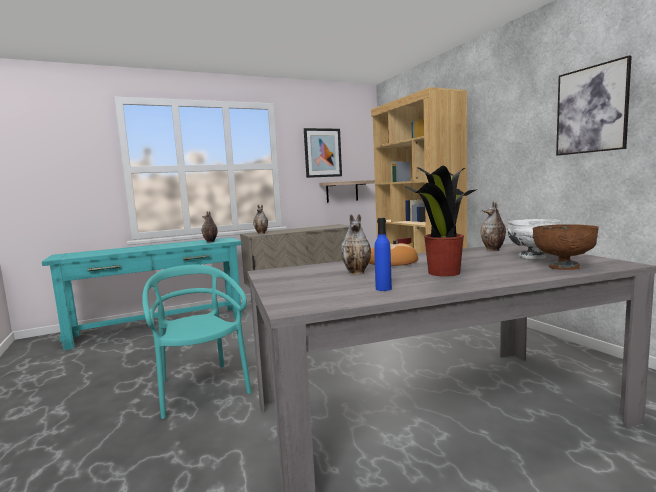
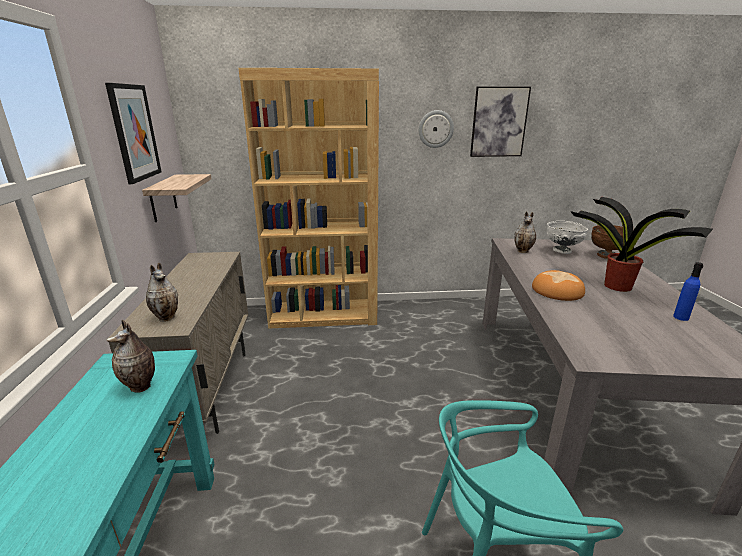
camera: 70 degrees left, 15 degrees up
(357, 273) = (610, 314): vase -> none
(521, 130) = (435, 129): none -> wall clock

